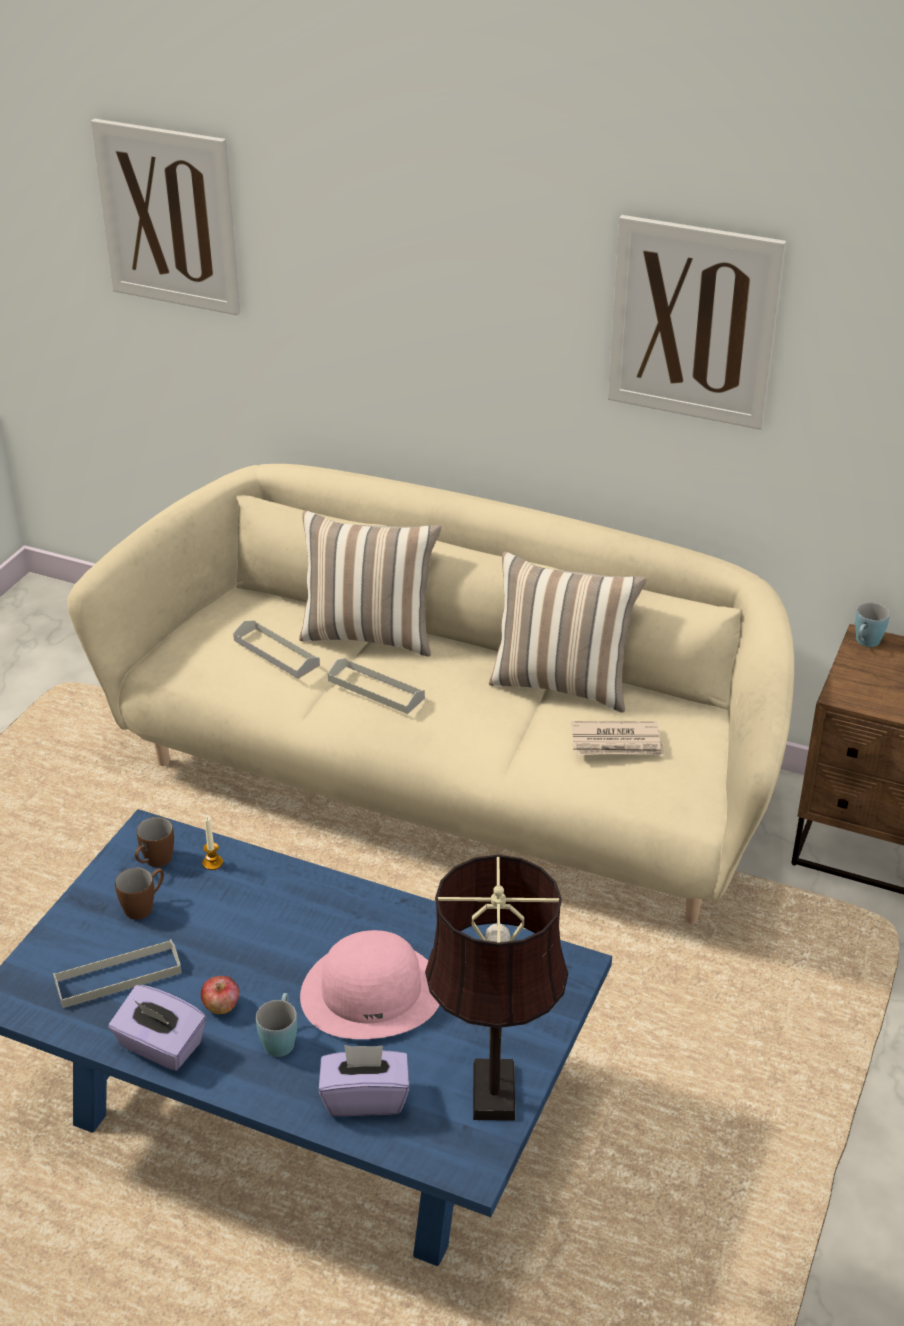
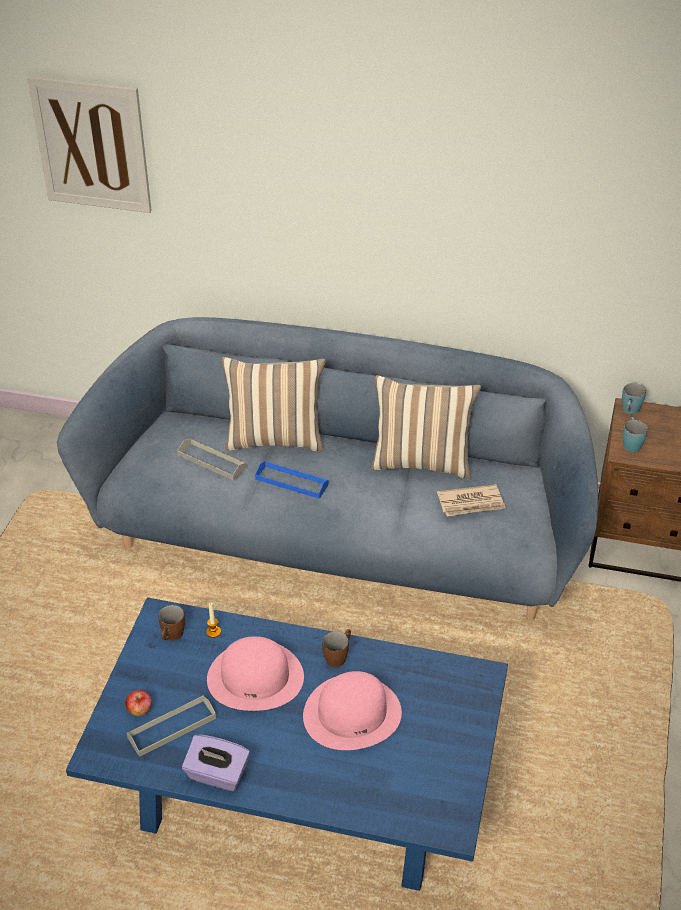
camera: 10 degrees left, 5 degrees up
(144, 905) = (174, 671): brown mug -> brown mug (338, 656)
(221, 1006) = (251, 739): apple -> apple (140, 710)
(252, 927) = (255, 677): none -> pink hat
(280, 1038) = (299, 756): blue mug -> blue mug (631, 443)
(365, 1098) = (369, 791): purple tissue box -> none
(376, 689) = (291, 482): grey tray -> blue tray
(450, 781) = (340, 534): beige sofa -> blue sofa
(494, 1085) = (453, 768): brown table lamp -> none
(693, 322) = (501, 202): picture -> none

